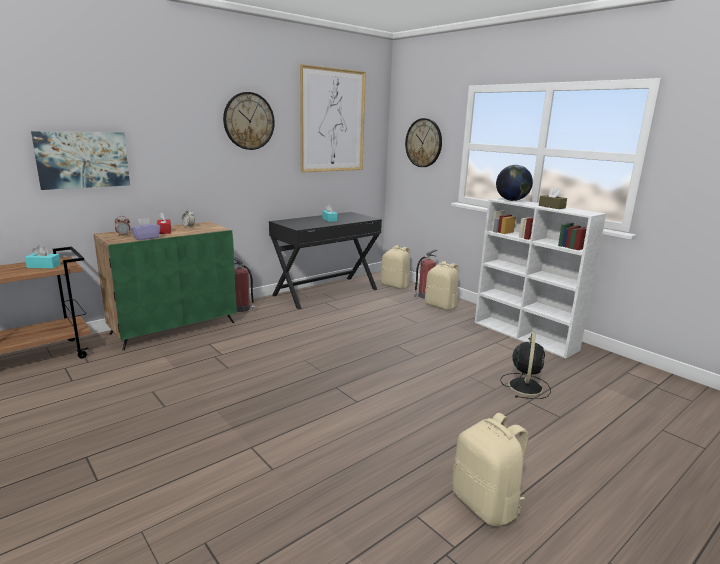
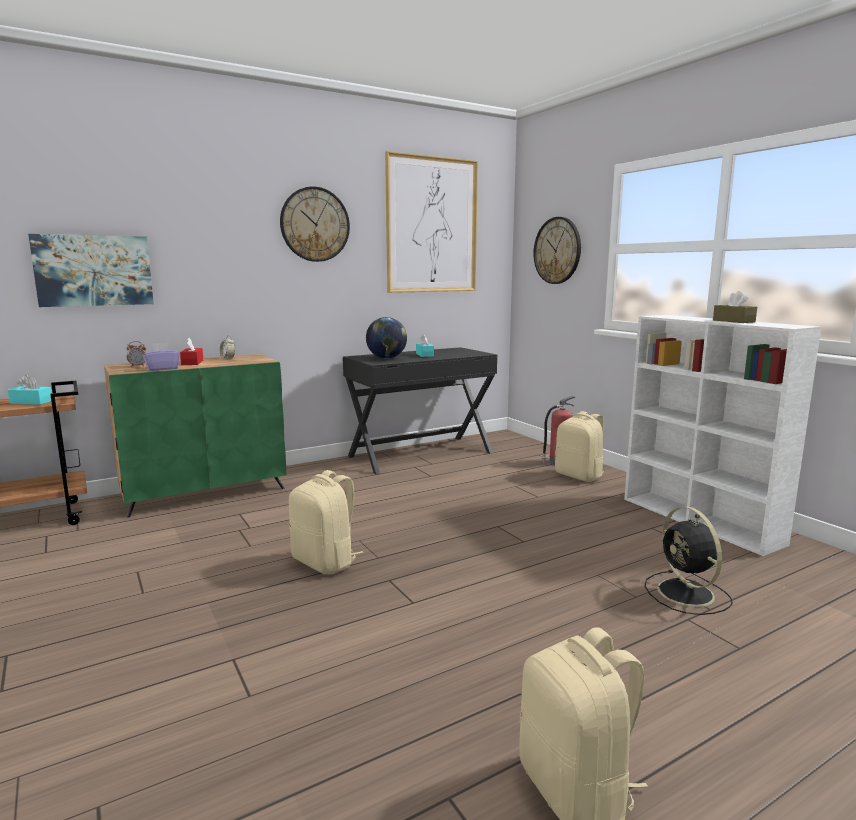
camera: 10 degrees right, 5 degrees down
(242, 309) = (302, 472): fire extinguisher -> none
(395, 286) = (520, 449): beige backpack -> beige backpack (326, 562)
(512, 200) = (674, 316): globe -> globe (386, 358)
(525, 385) = (687, 594): black fan -> black fan turned 135 degrees clockwise

